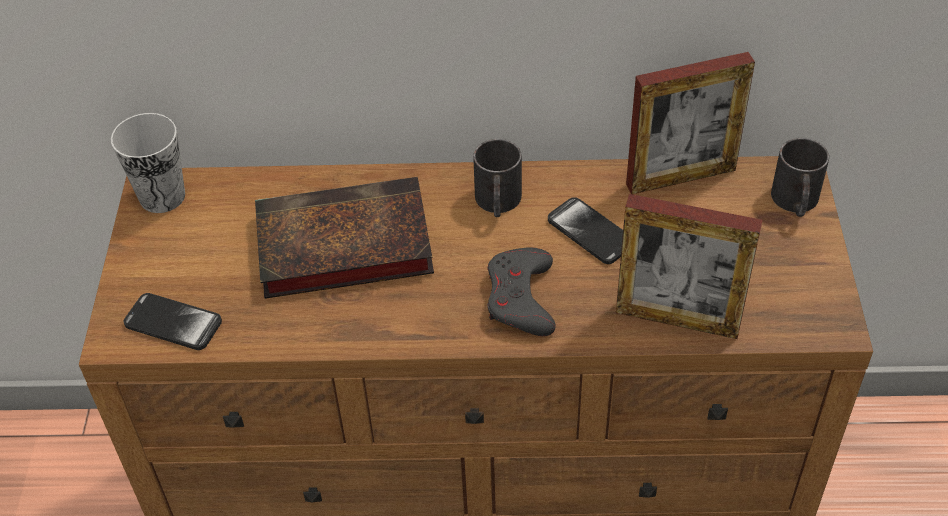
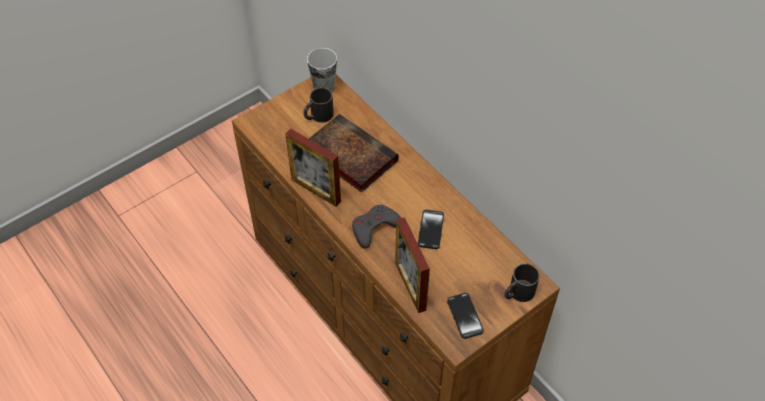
camera: 50 degrees right, 5 degrees up
(173, 323) = (270, 132): phone -> phone (465, 316)
(498, 203) = (417, 189): black mug -> black mug (318, 116)
(680, 177) = (493, 243): picture frame -> picture frame (316, 190)

